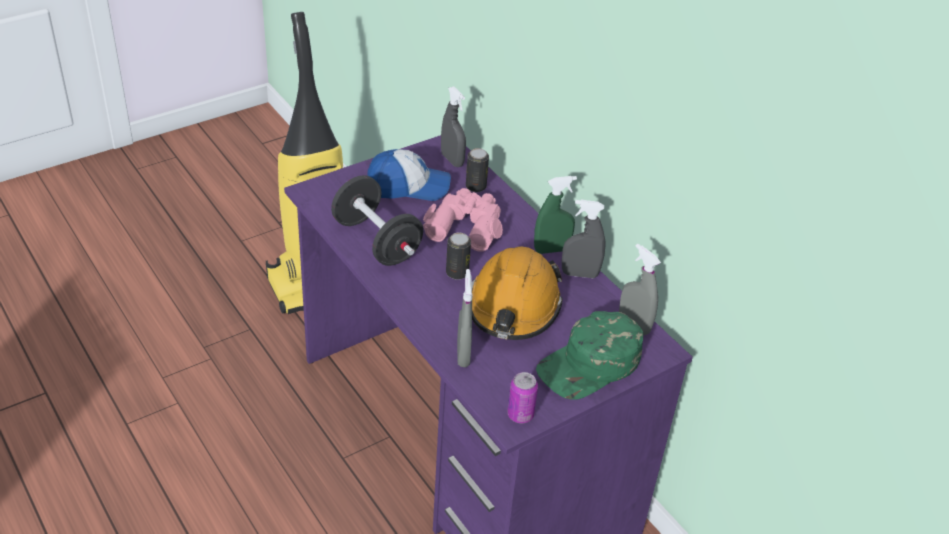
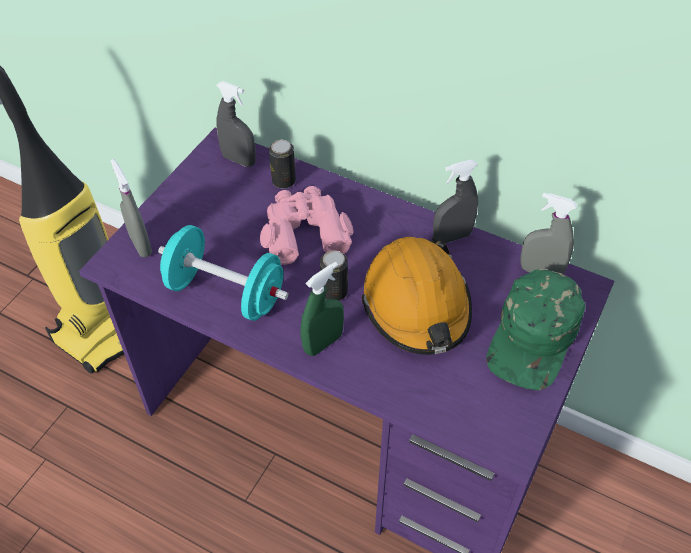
camera: 25 degrees left, 10 degrees up
(377, 241) = (226, 293): black dumbbell -> turquoise dumbbell
(408, 187) = (215, 211): cap -> none
(463, 354) = (407, 389): grey spray bottle -> grey spray bottle (140, 245)
(520, 415) = (512, 433): can -> none
(551, 250) = (406, 221): green spray bottle -> green spray bottle (323, 343)

